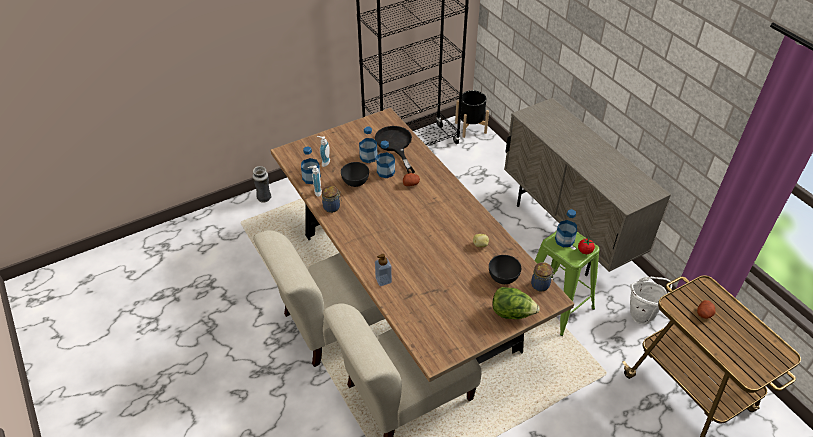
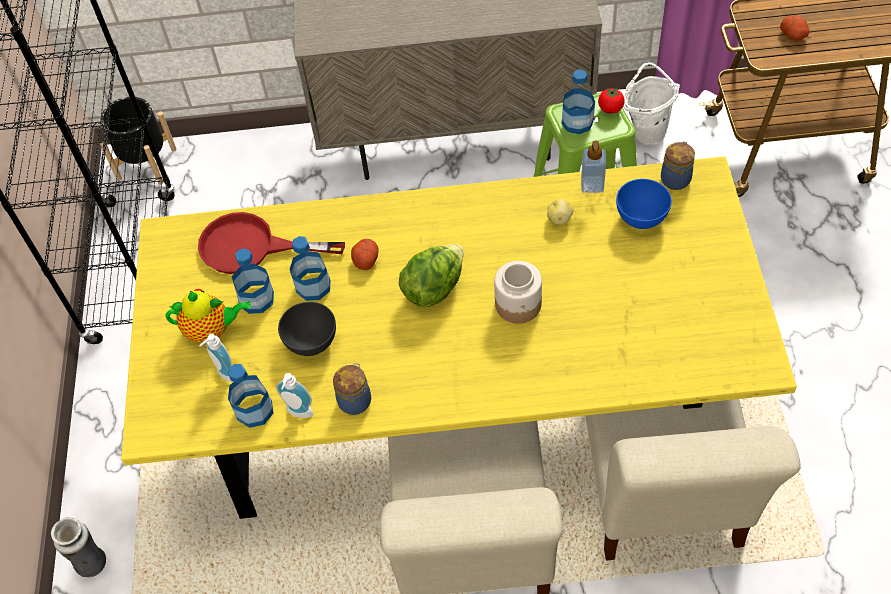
camera: 60 degrees left, 10 degrees up
(344, 150) = (212, 330): none -> teapot
(383, 280) = (572, 379): soap dispenser -> soap dispenser (592, 185)
(395, 145) = (251, 247): black frying pan -> red frying pan
(406, 291) = (456, 402): brown dining table -> yellow dining table
(416, 246) = (518, 305): none -> jar
(503, 278) = (641, 218): grey bowl -> blue bowl
(512, 313) = (714, 235): lettuce -> lettuce (434, 288)

